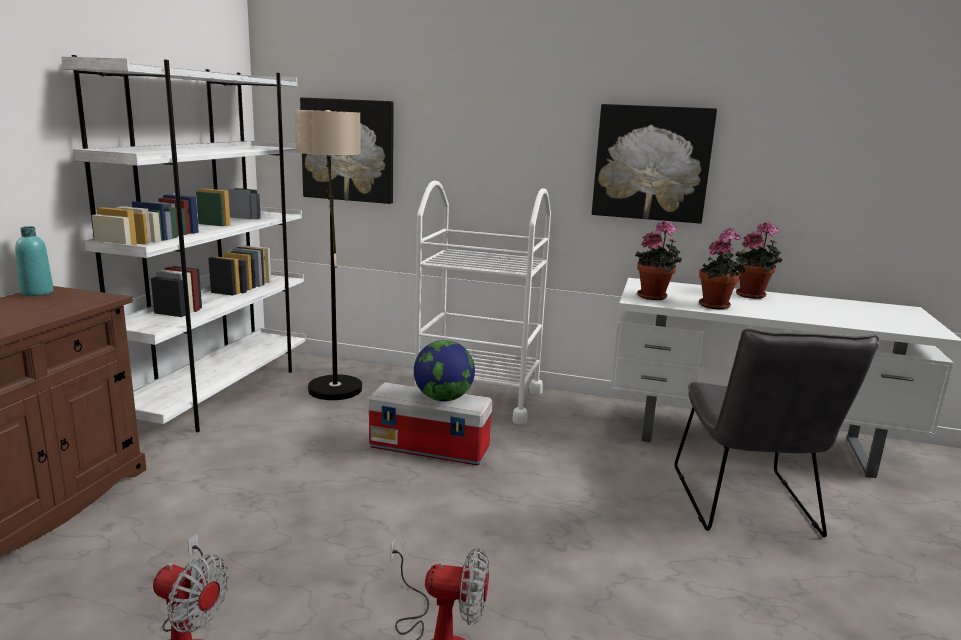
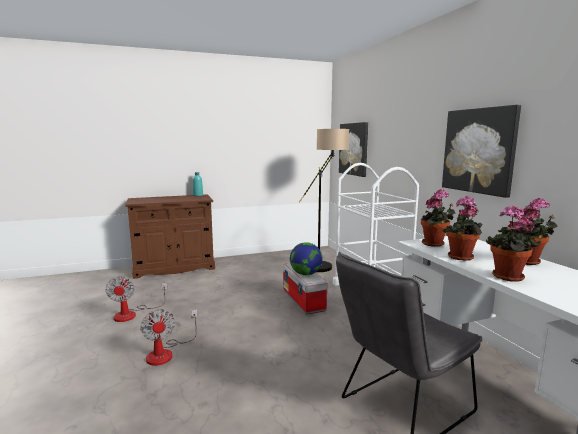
camera: 55 degrees right, 5 degrees down
(222, 394) = (279, 256): white bookcase -> none
(792, 316) = (506, 277): none -> potted plant

